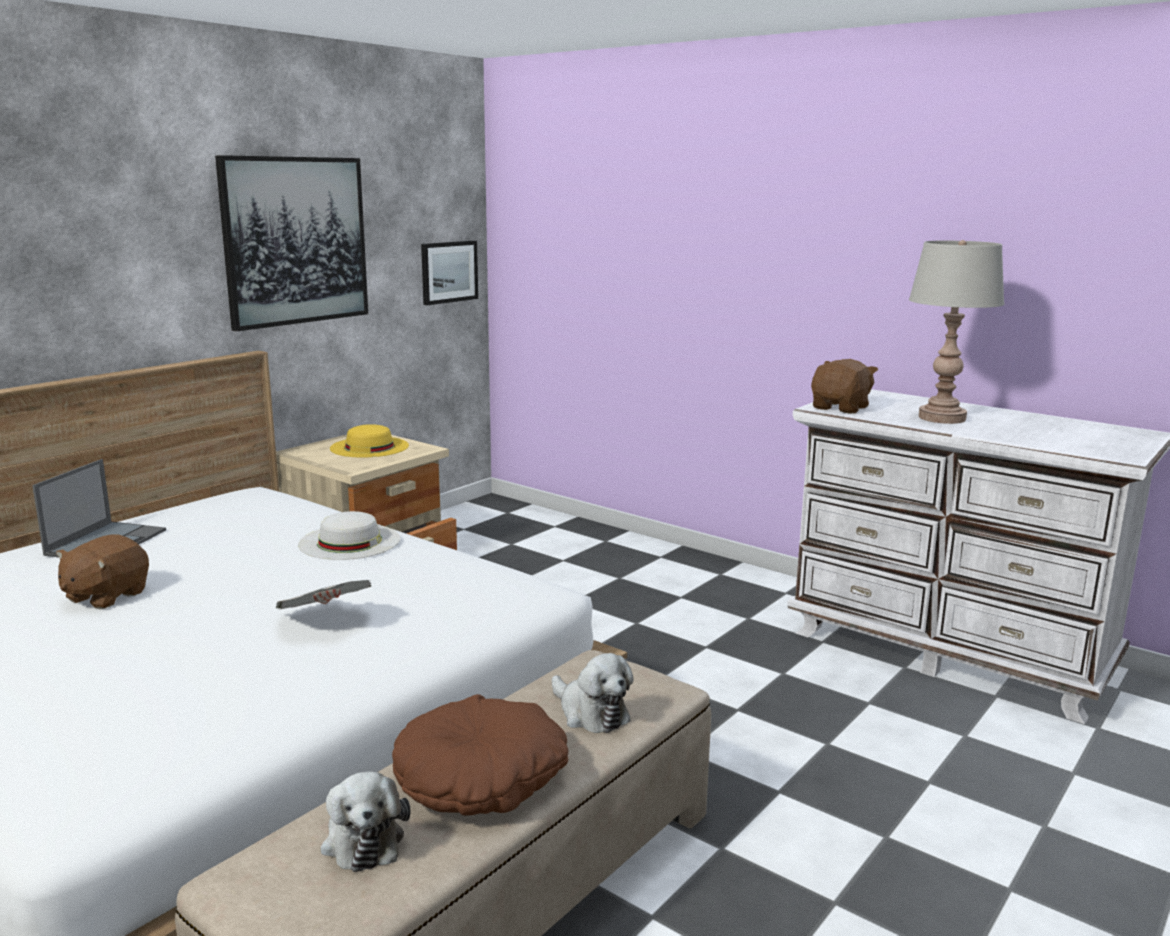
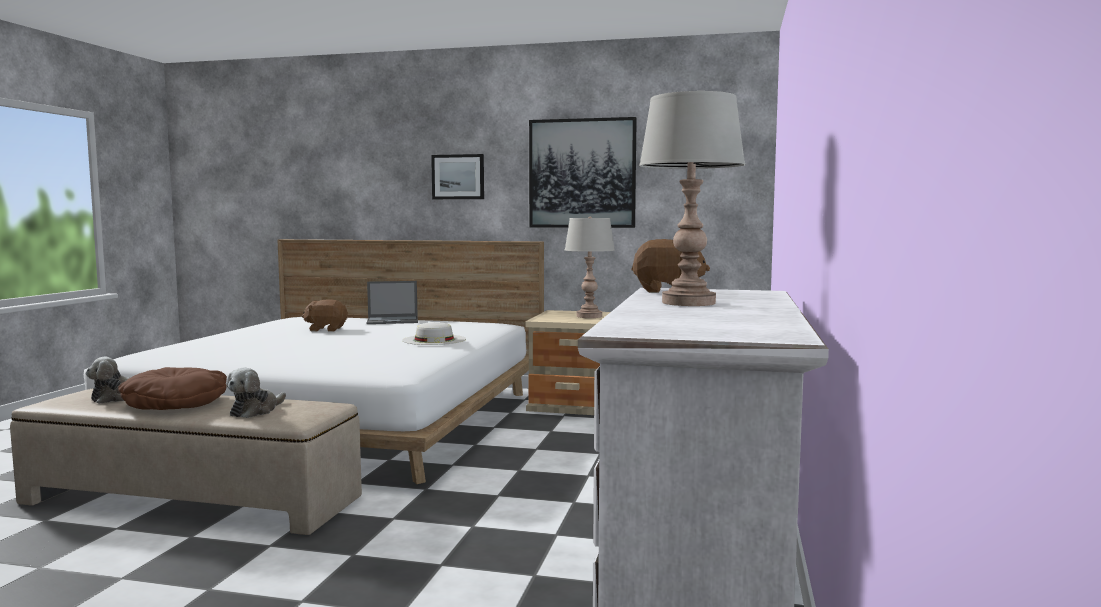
camera: 65 degrees right, 10 degrees down
(325, 620) = (318, 350): newspaper -> none
(369, 447) = (589, 316): yellow hat -> grey table lamp
(448, 272) = (724, 203): picture -> picture (458, 177)

